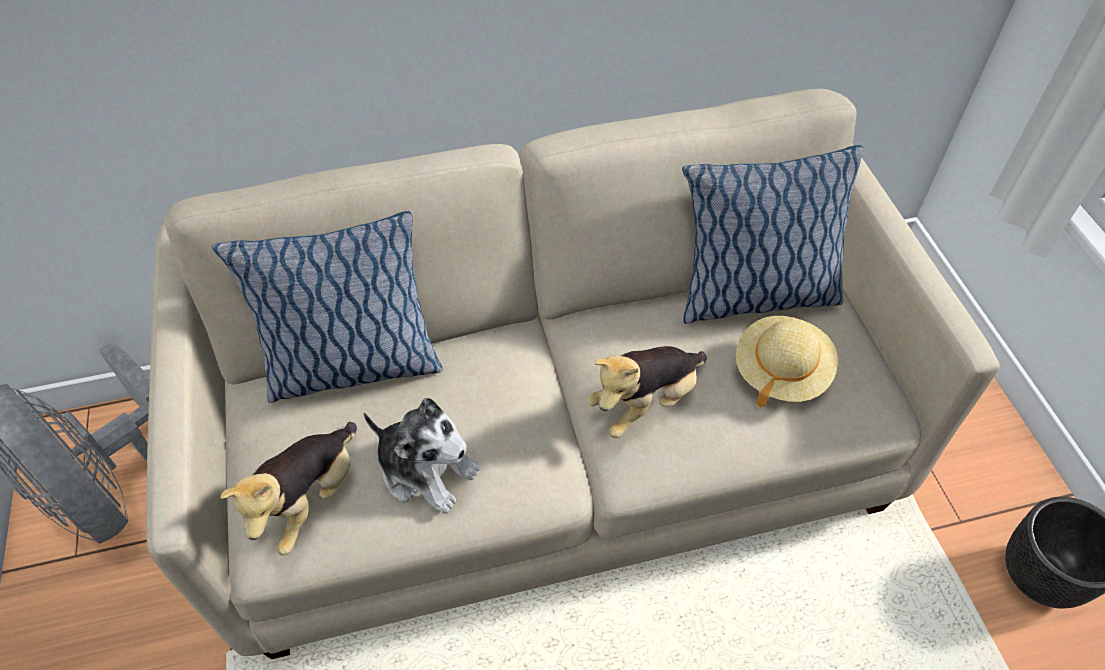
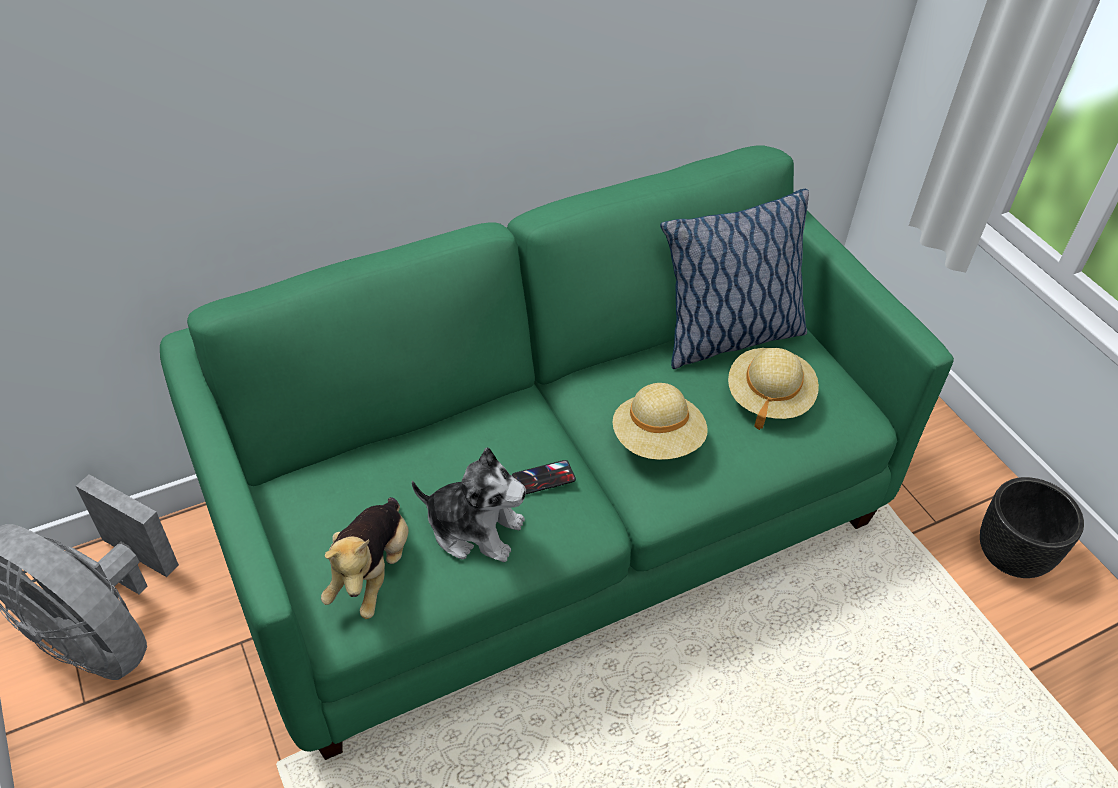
camera: 15 degrees left, 5 degrees down
(352, 366) = (373, 450): pillow -> none
(513, 425) = (543, 478): none -> phone
(555, 447) = (554, 518): beige sofa -> green sofa
(645, 402) = (657, 440): plush toy -> beige hat

